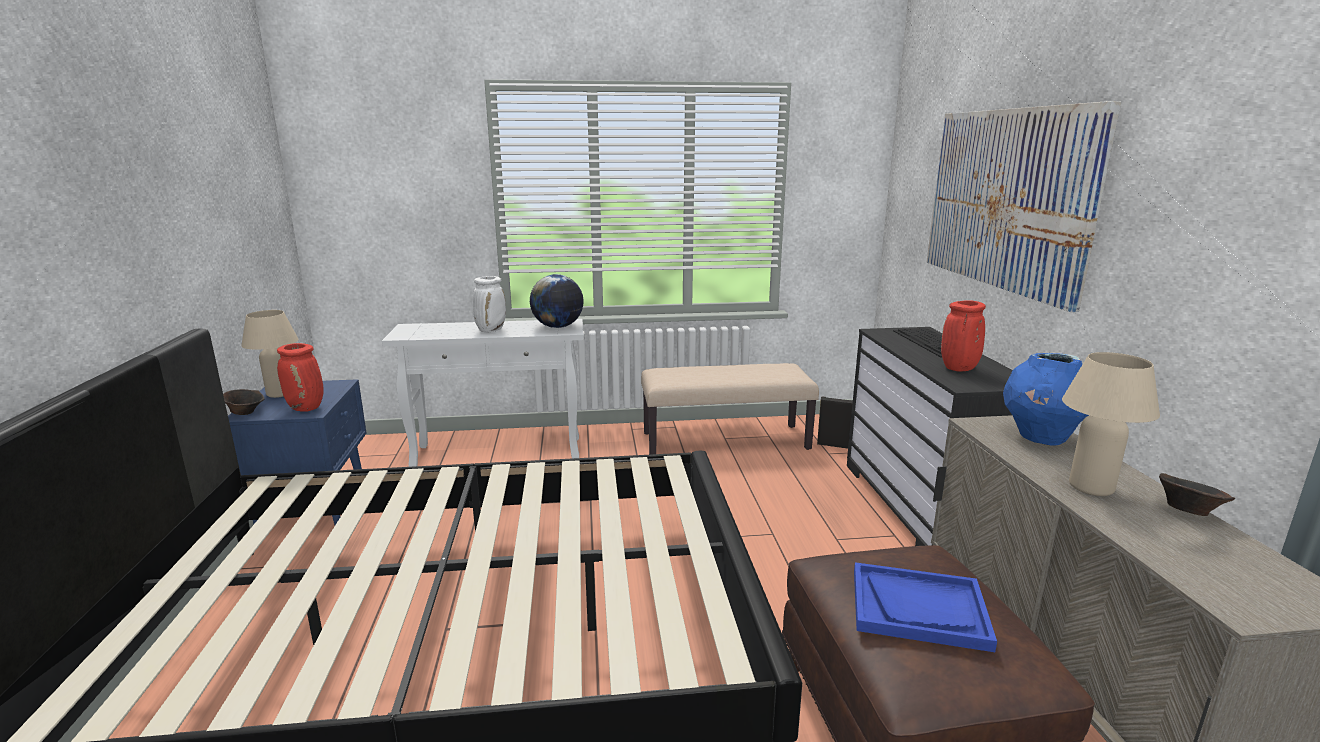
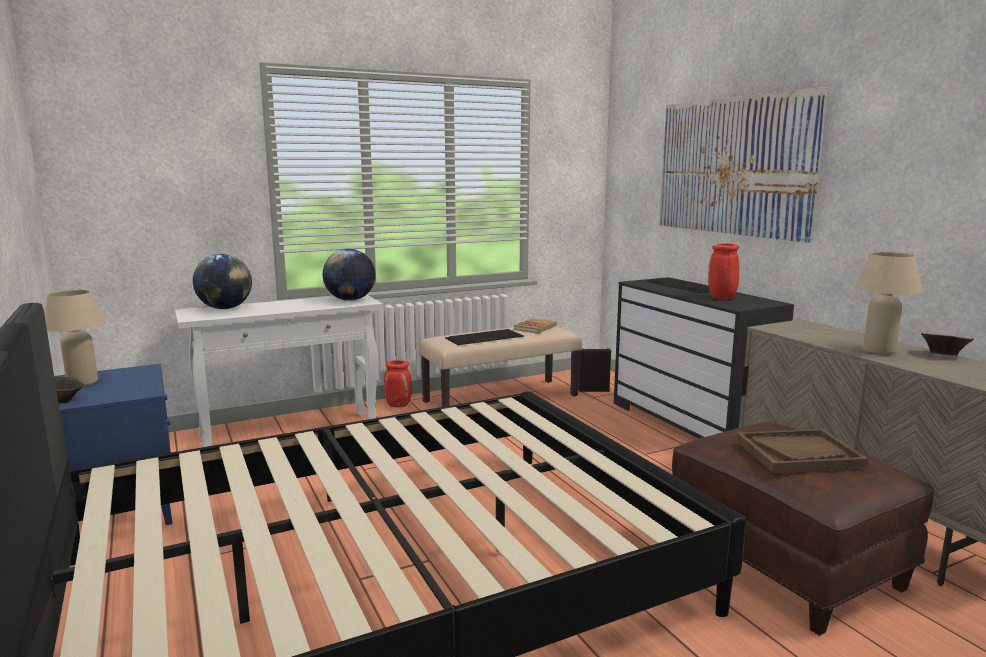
camera: 20 degrees left, 5 degrees down
(307, 408) = (134, 390): red vase -> red vase (399, 405)
(438, 327) = (225, 308): none -> globe
(491, 330) = (286, 307): white vase -> none
(705, 375) = (485, 337): none -> keyboard
(771, 368) = (535, 328): none -> book
(918, 608) = (798, 453): blue tray -> brown tray
(1040, 438) = (818, 331): blue vase -> none

